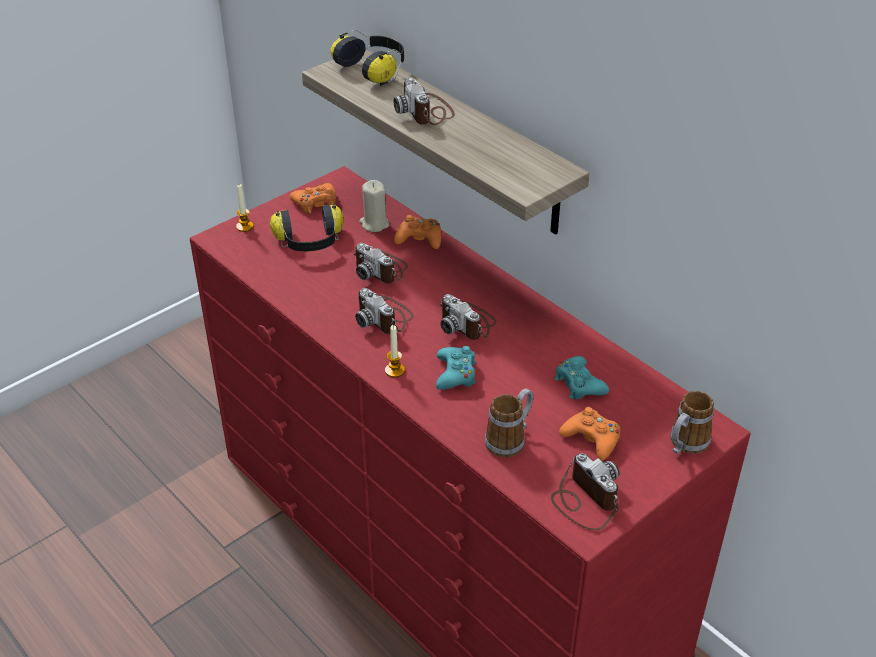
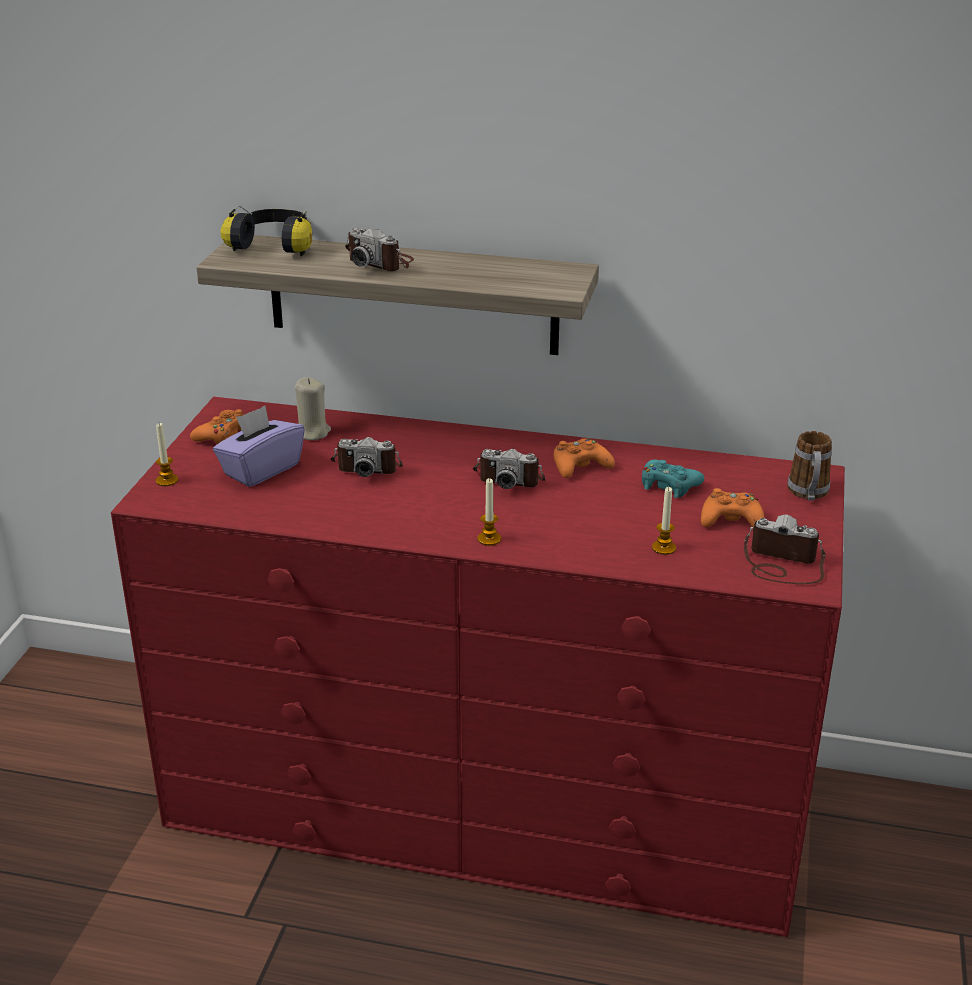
camera: 35 degrees left, 10 degrees down
(310, 242) = (261, 469): headphones -> purple tissue box
(384, 317) = (422, 501): camera -> none
(419, 239) = (375, 429): orange game controller -> orange game controller (580, 466)
(456, 374) = (551, 519): turquoise game controller -> none
(510, 439) = (663, 548): mug -> candle

